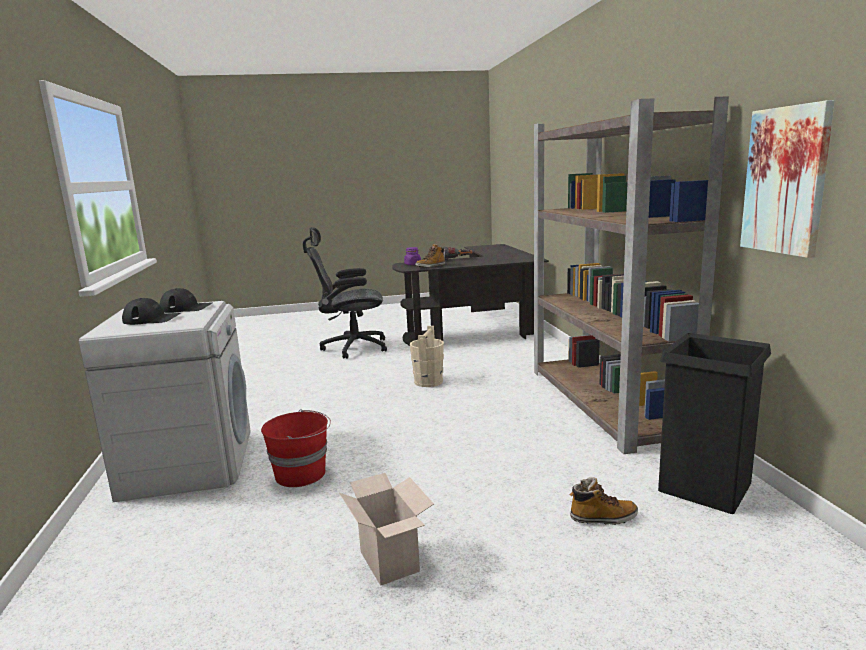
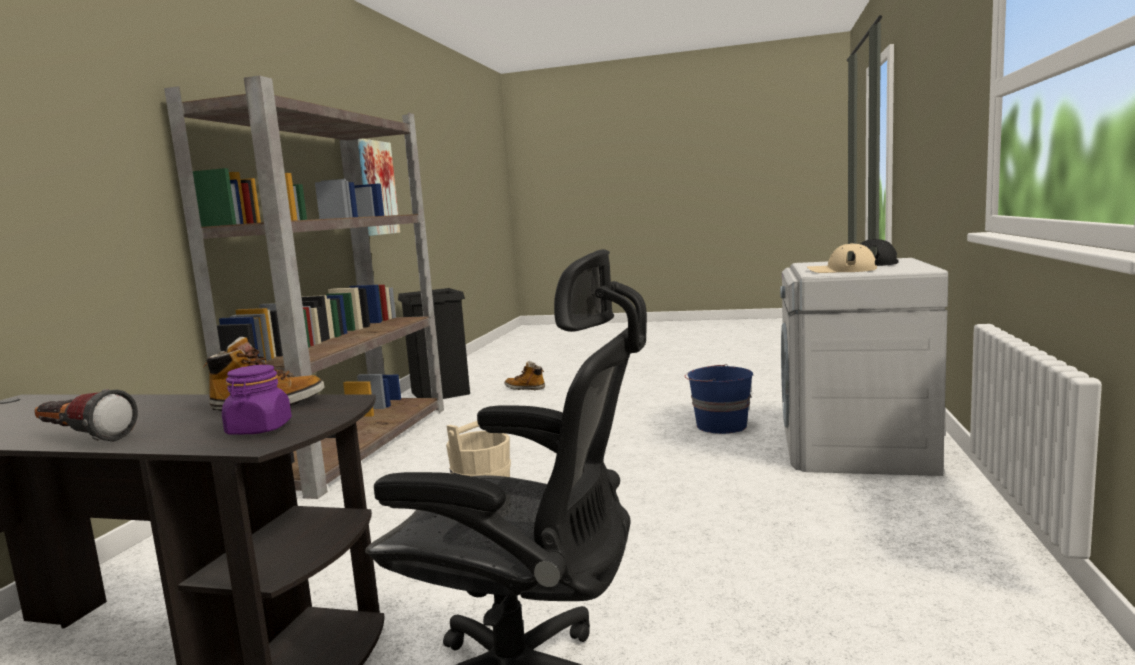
camera: 155 degrees left, 5 degrees down
(186, 308) = (841, 270): black cap -> beige cap
(301, 474) = (720, 425): red bucket -> blue bucket
(391, 562) = (665, 385): cardboard box -> none

